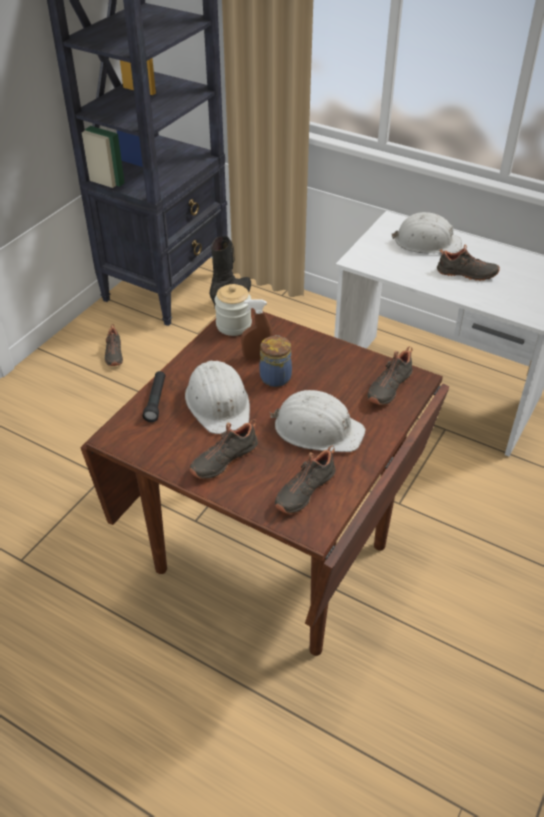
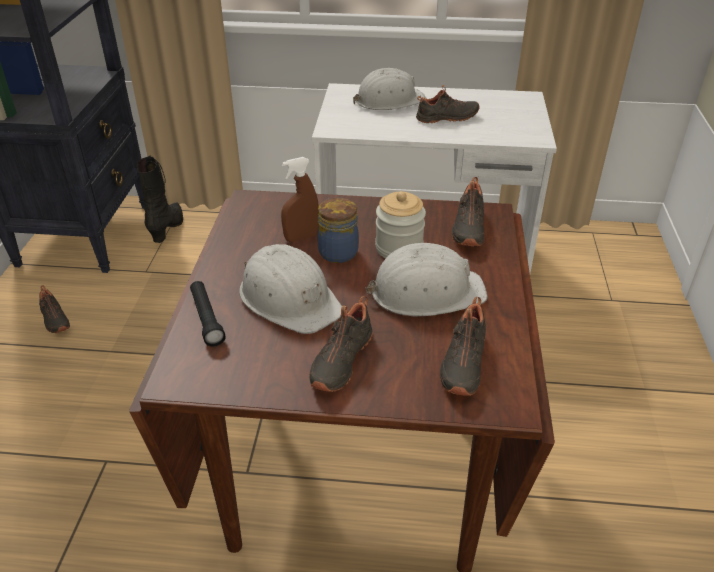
camera: 25 degrees left, 5 degrees down
(233, 325) = (250, 213): jar -> jar (399, 248)

